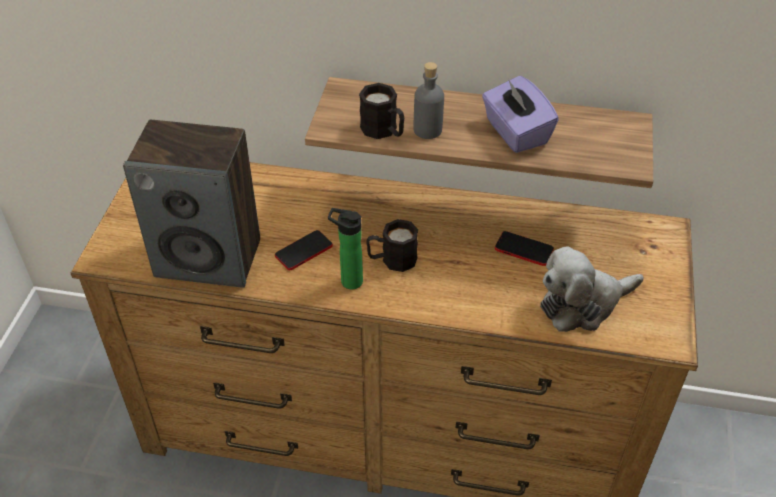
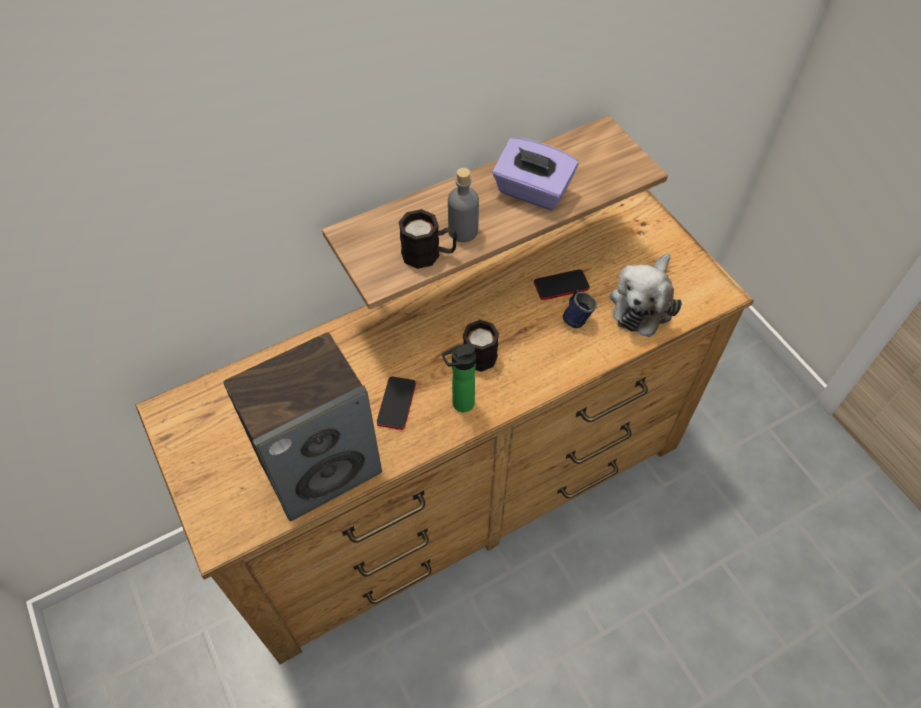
camera: 40 degrees left, 10 degrees up
(510, 279) = (576, 317): none -> blue mug

